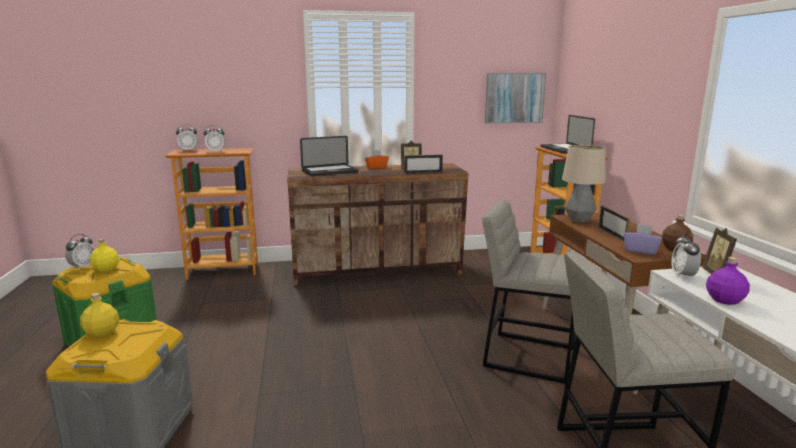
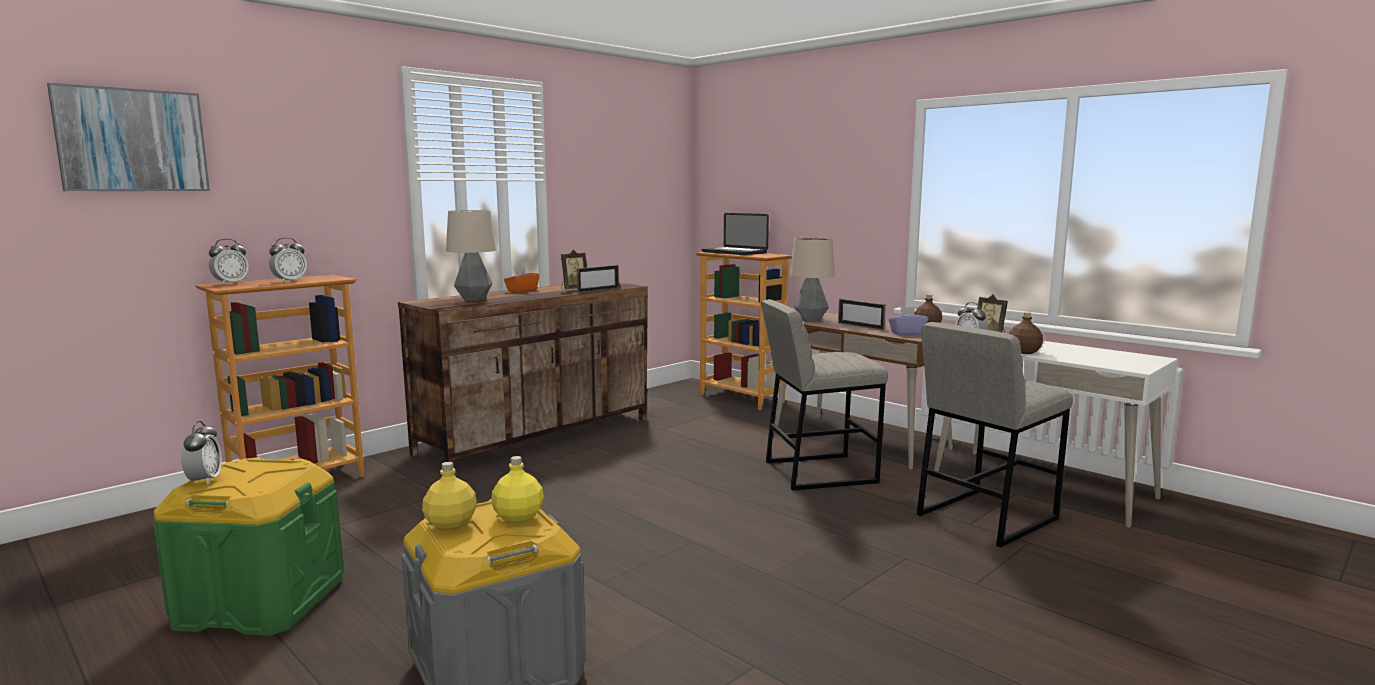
camera: 35 degrees left, 5 degrees down
(106, 269) = (259, 474): yellow bottle -> yellow bottle (519, 517)
(330, 171) = (474, 299): laptop -> table lamp
(514, 98) = (652, 195): picture -> picture (132, 140)
(724, 300) = (1023, 352): purple bottle -> brown bottle

